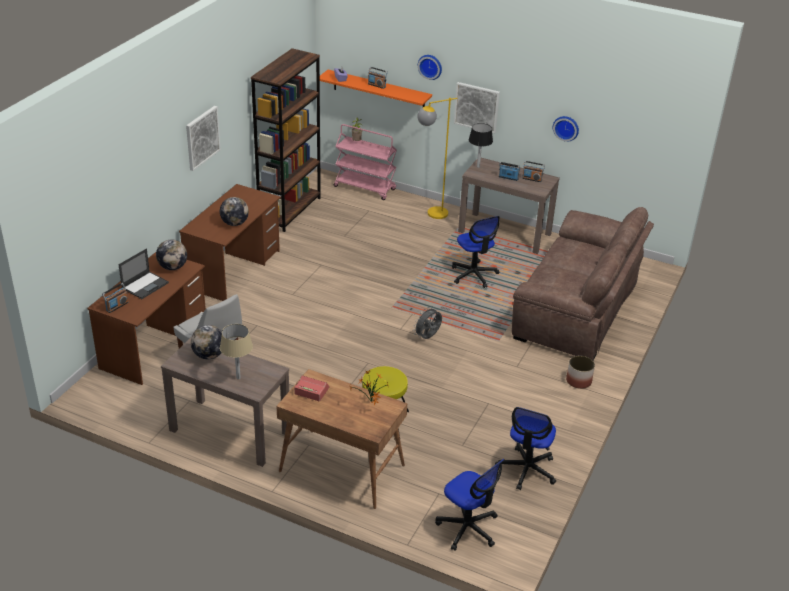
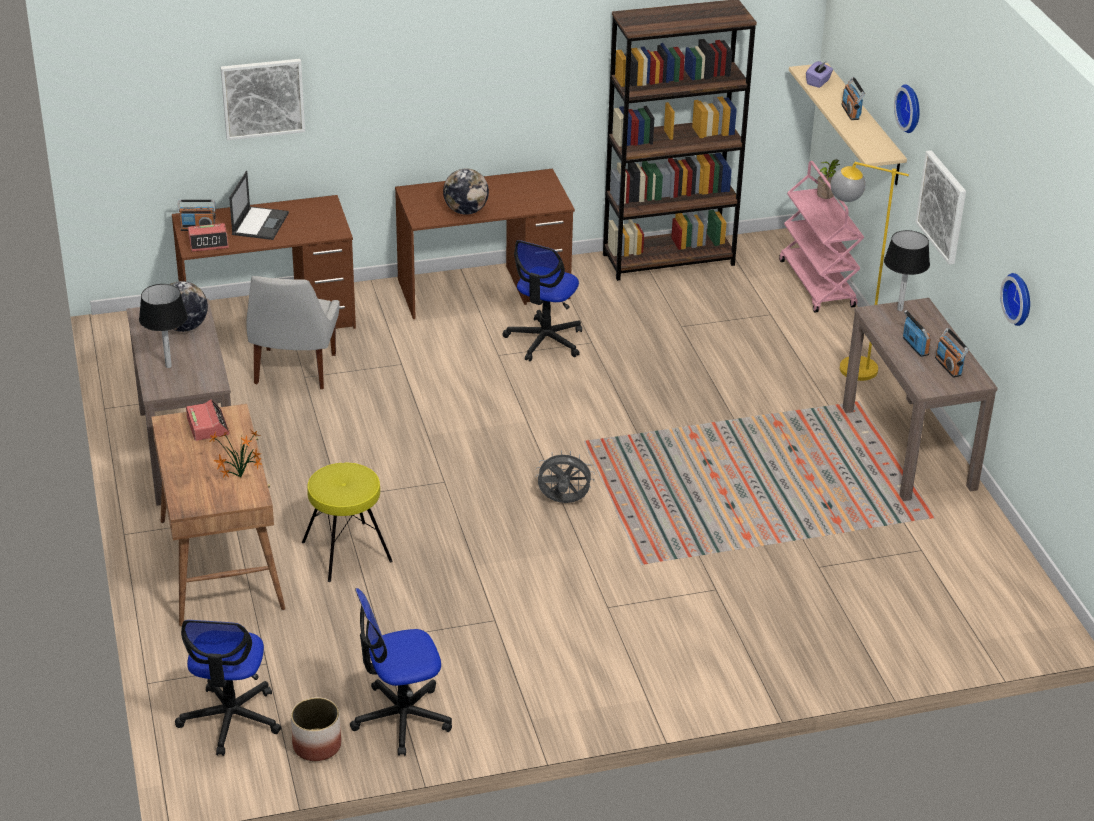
camera: 50 degrees right, 0 degrees up
(137, 310) = (208, 242): none -> alarm clock
(145, 285) = (260, 223): laptop -> laptop turned 75 degrees counterclockwise
(173, 267) = (318, 221): globe -> none
(202, 137) = (476, 67): picture -> picture (263, 98)
(238, 377) = (168, 366): beige table lamp -> black table lamp
(379, 90) = (863, 125): orange shelf -> beige shelf
(474, 275) = (761, 471): office chair -> office chair (544, 341)
(577, 309) = (824, 602): brown sofa -> none
(579, 381) = (653, 680): planter -> planter (316, 746)

